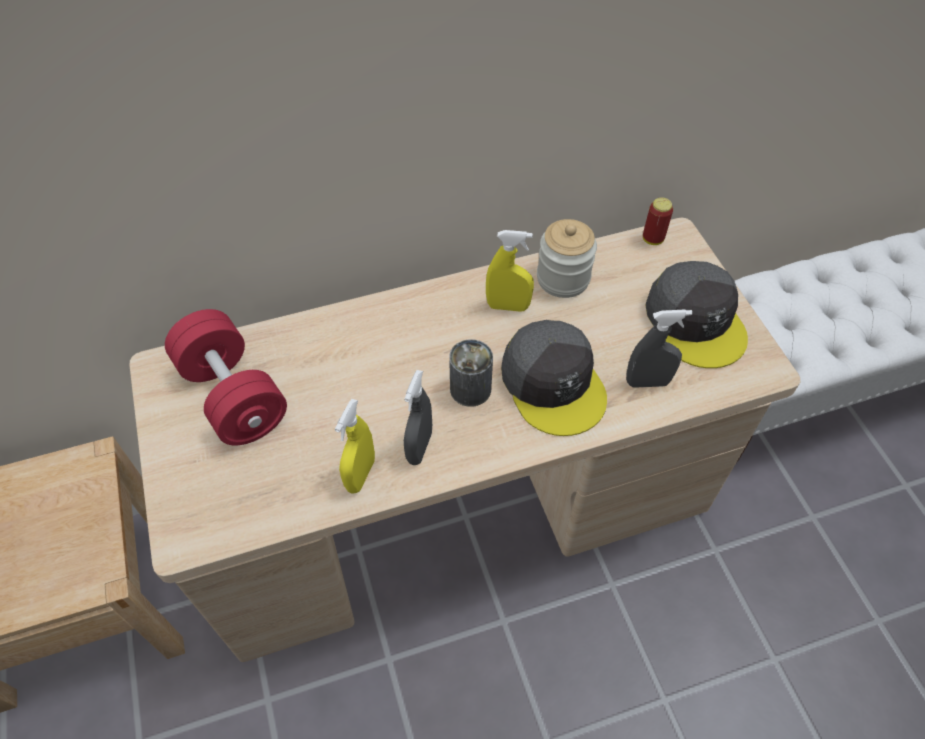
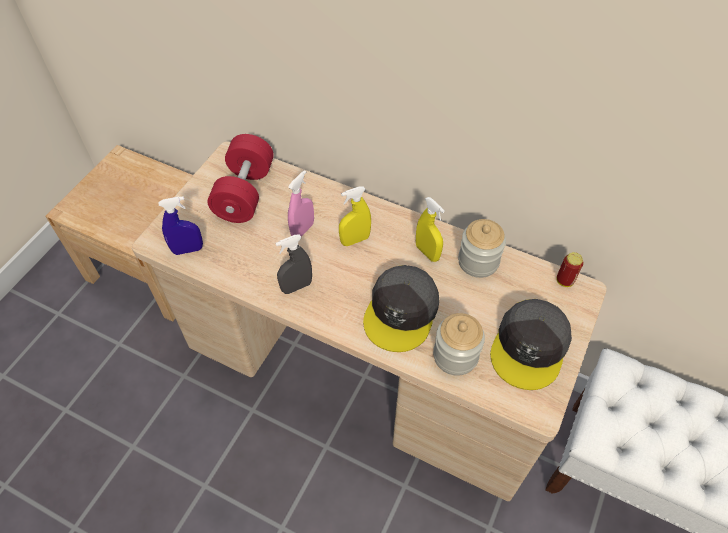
camera: 45 degrees right, 0 degrees up
(239, 514) = (188, 250): none -> blue spray bottle
(352, 383) = (302, 230): none -> pink spray bottle
(360, 475) = (255, 276): yellow spray bottle -> yellow spray bottle (355, 240)
(470, 389) = (355, 279): can -> none
(647, 382) = (455, 355): grey spray bottle -> jar

